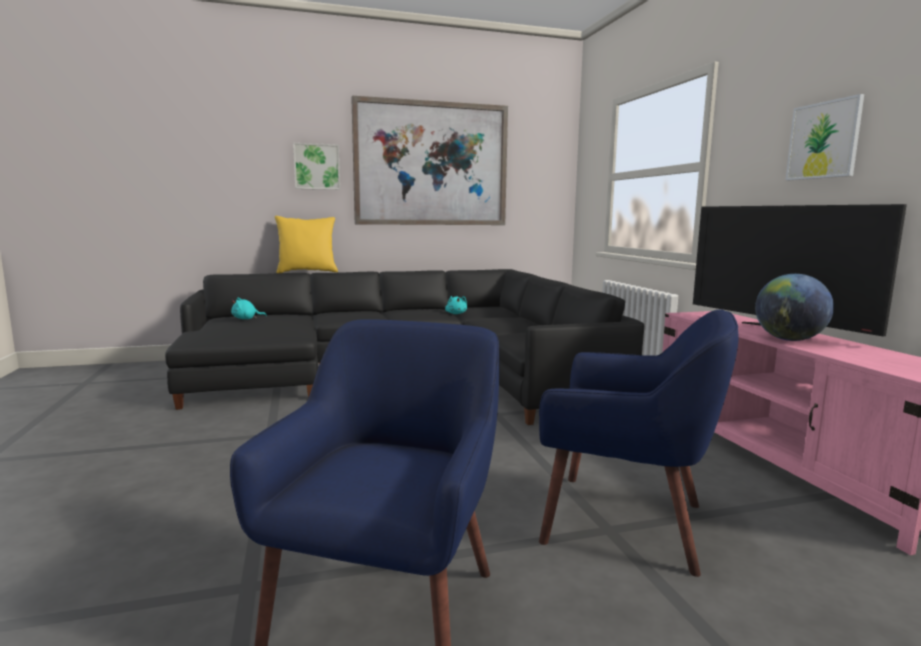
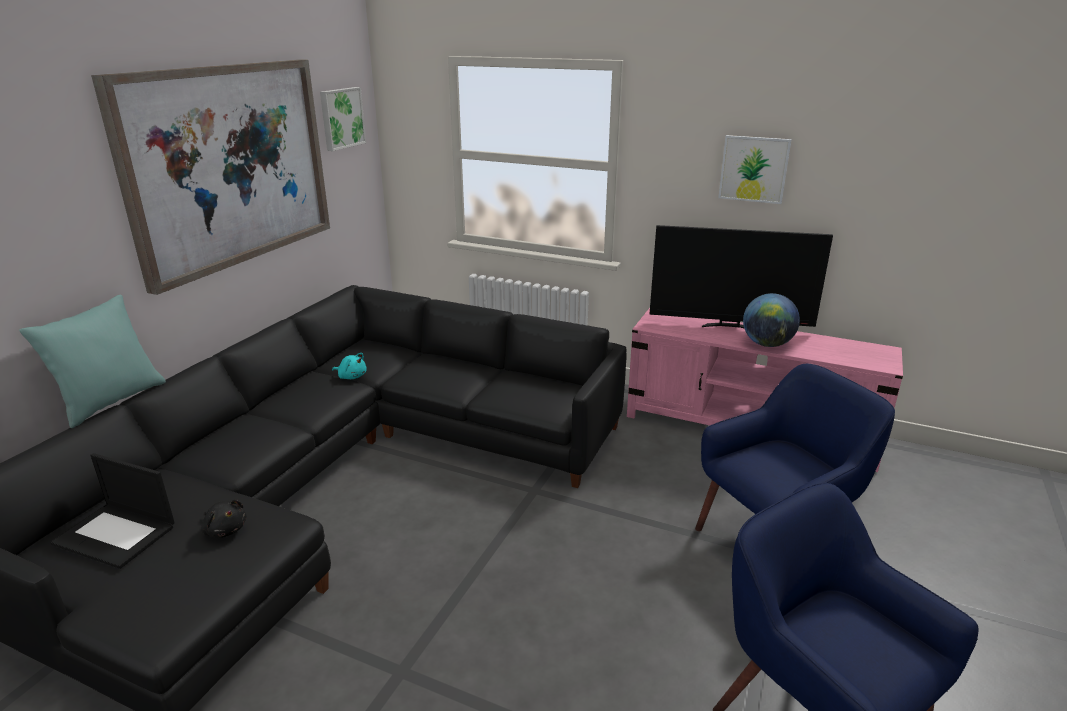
camera: 50 degrees left, 15 degrees up
(246, 319) = (117, 534): turquoise plush toy -> laptop
(276, 329) = (225, 529): none -> black plush toy
(307, 272) = (111, 401): yellow pillow -> turquoise pillow
(316, 167) = (64, 216): picture -> picture (341, 118)

